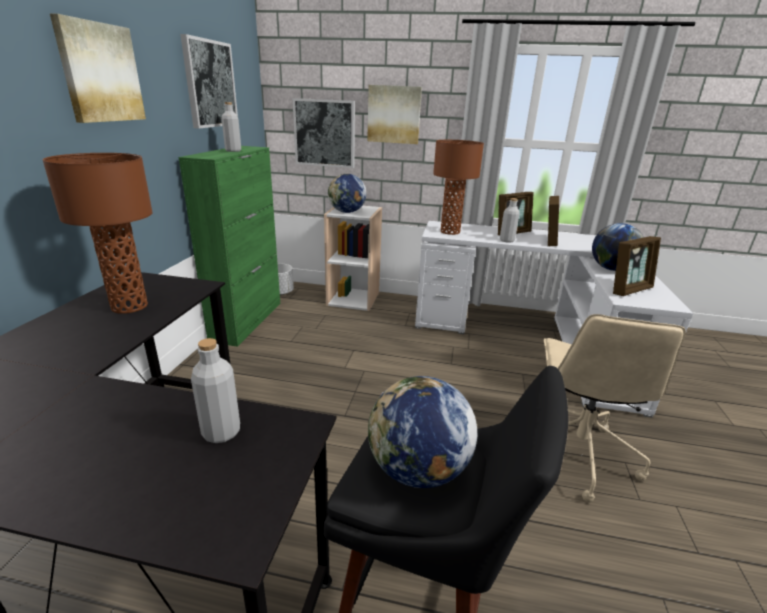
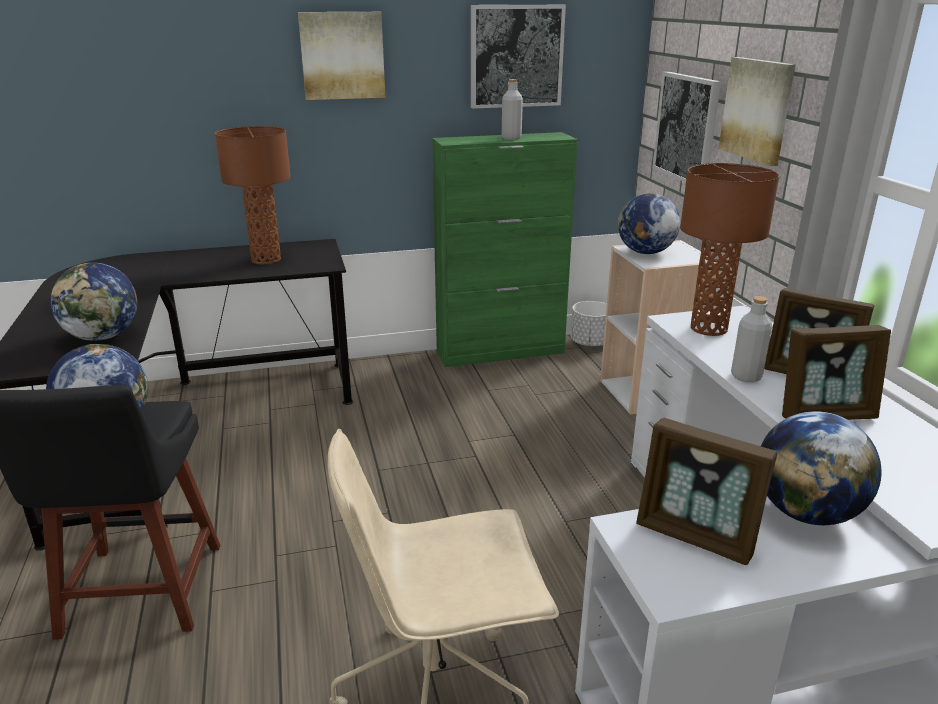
camera: 65 degrees right, 0 degrees up
(221, 432) = (103, 337): grey bottle -> globe

